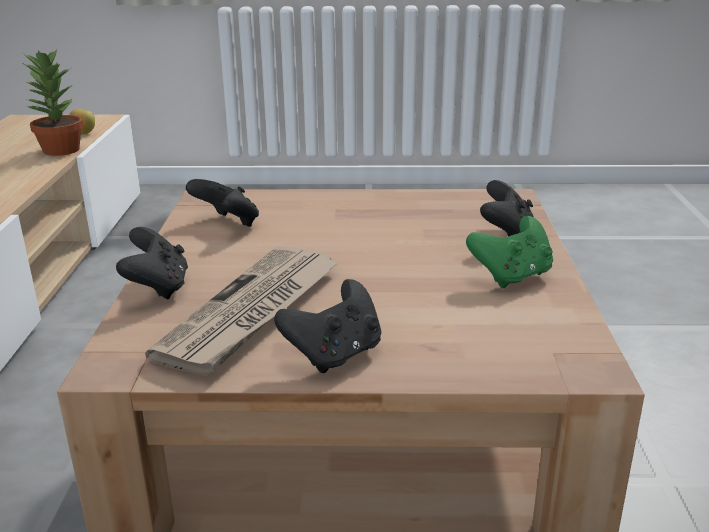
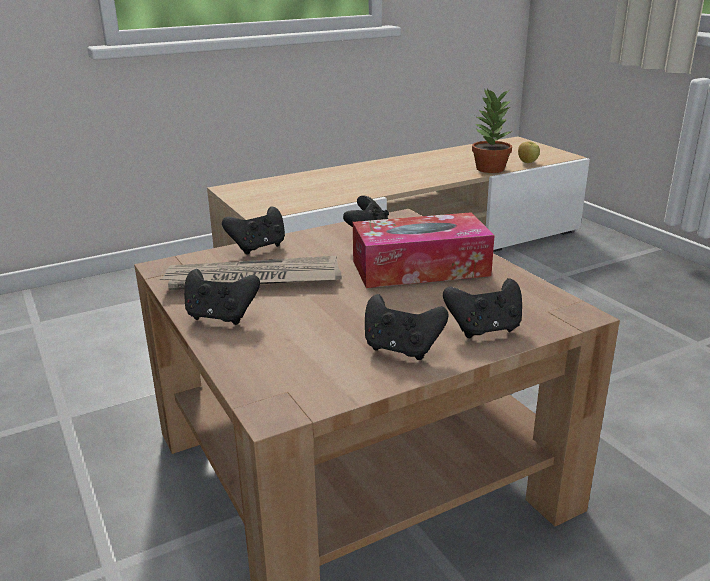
camera: 60 degrees right, 0 degrees up
(347, 223) = (420, 268): none -> tissue box
(512, 276) = (401, 349): green game controller -> black game controller

